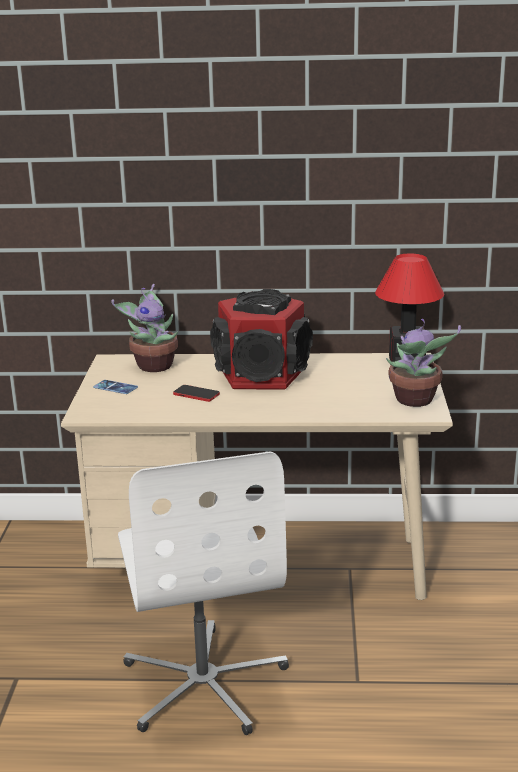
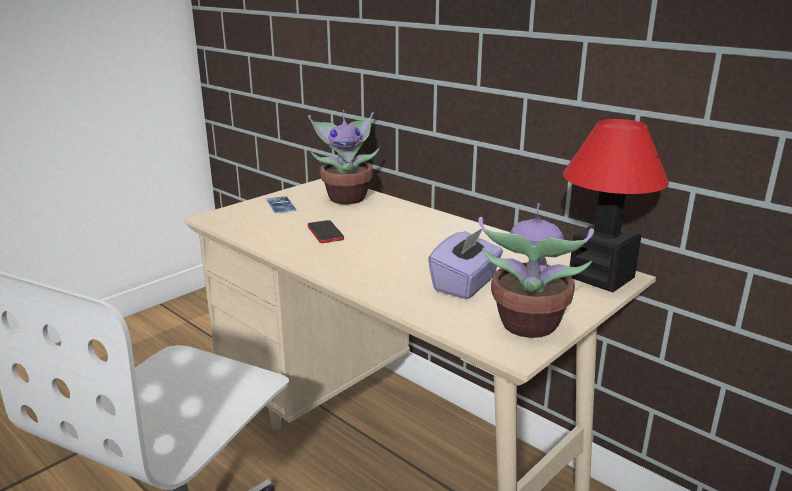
camera: 40 degrees right, 0 degrees up
(261, 375) = (417, 236): speaker -> none
(346, 392) = (465, 284): none -> purple tissue box

